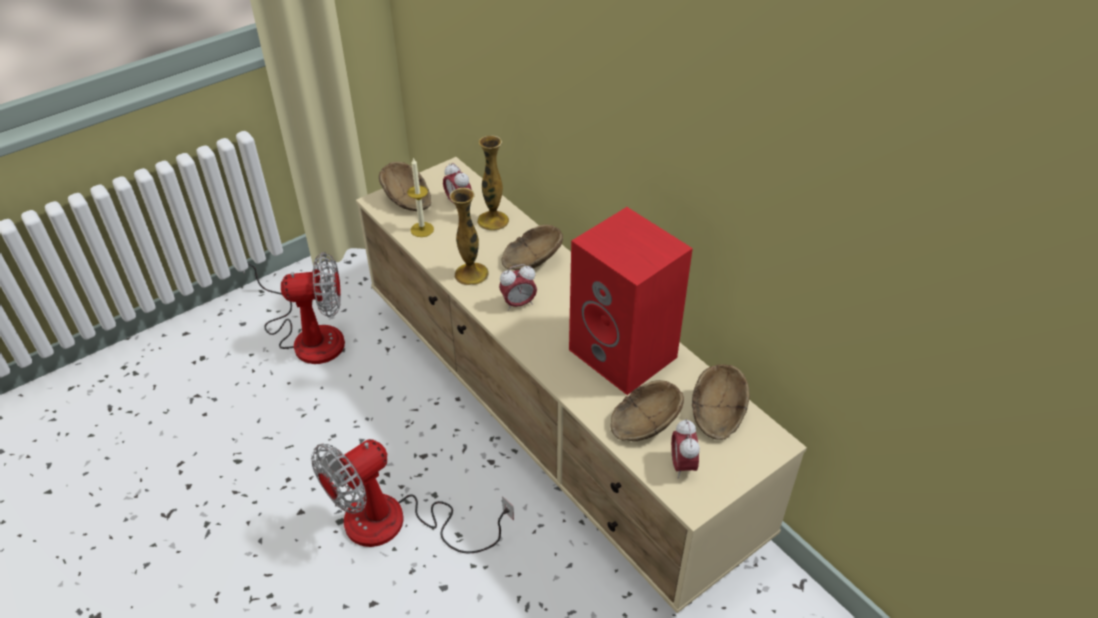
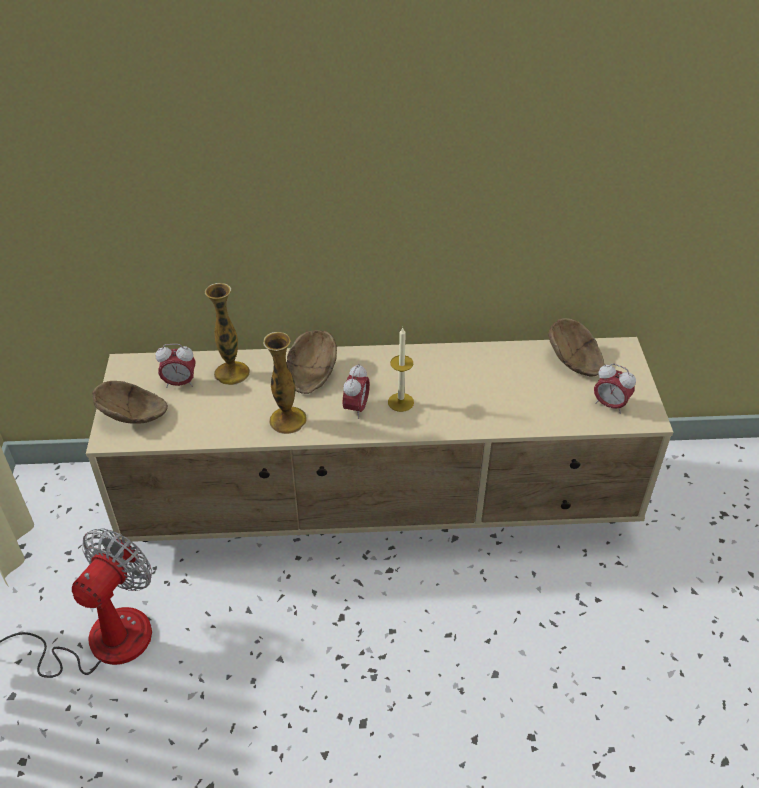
camera: 55 degrees left, 0 degrees up
(396, 524) = (402, 677): fan -> none
(422, 229) = (189, 425): candle -> candle (400, 402)
(626, 354) = (473, 376): red speaker -> none
(642, 423) = (553, 404): brown bowl -> none

